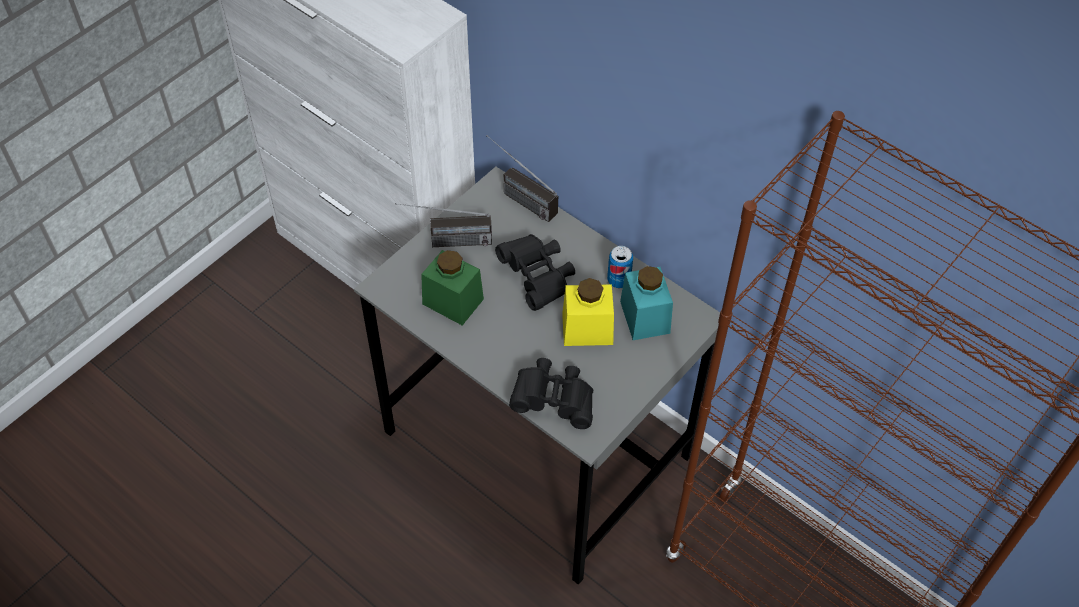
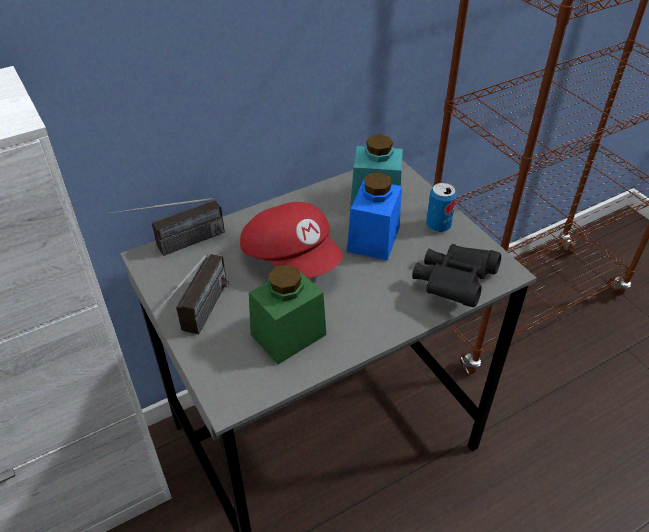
camera: 70 degrees left, 10 degrees down
(538, 278) = (292, 257): black binoculars -> red cap
(587, 329) = (373, 239): yellow jar -> blue jar
(618, 280) = (324, 204): can -> can (438, 225)

